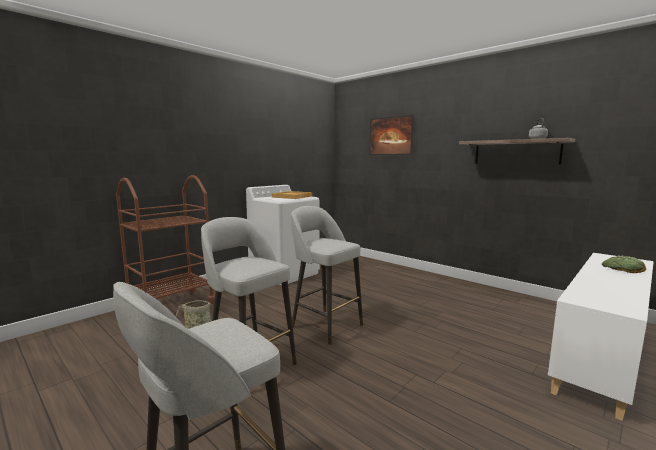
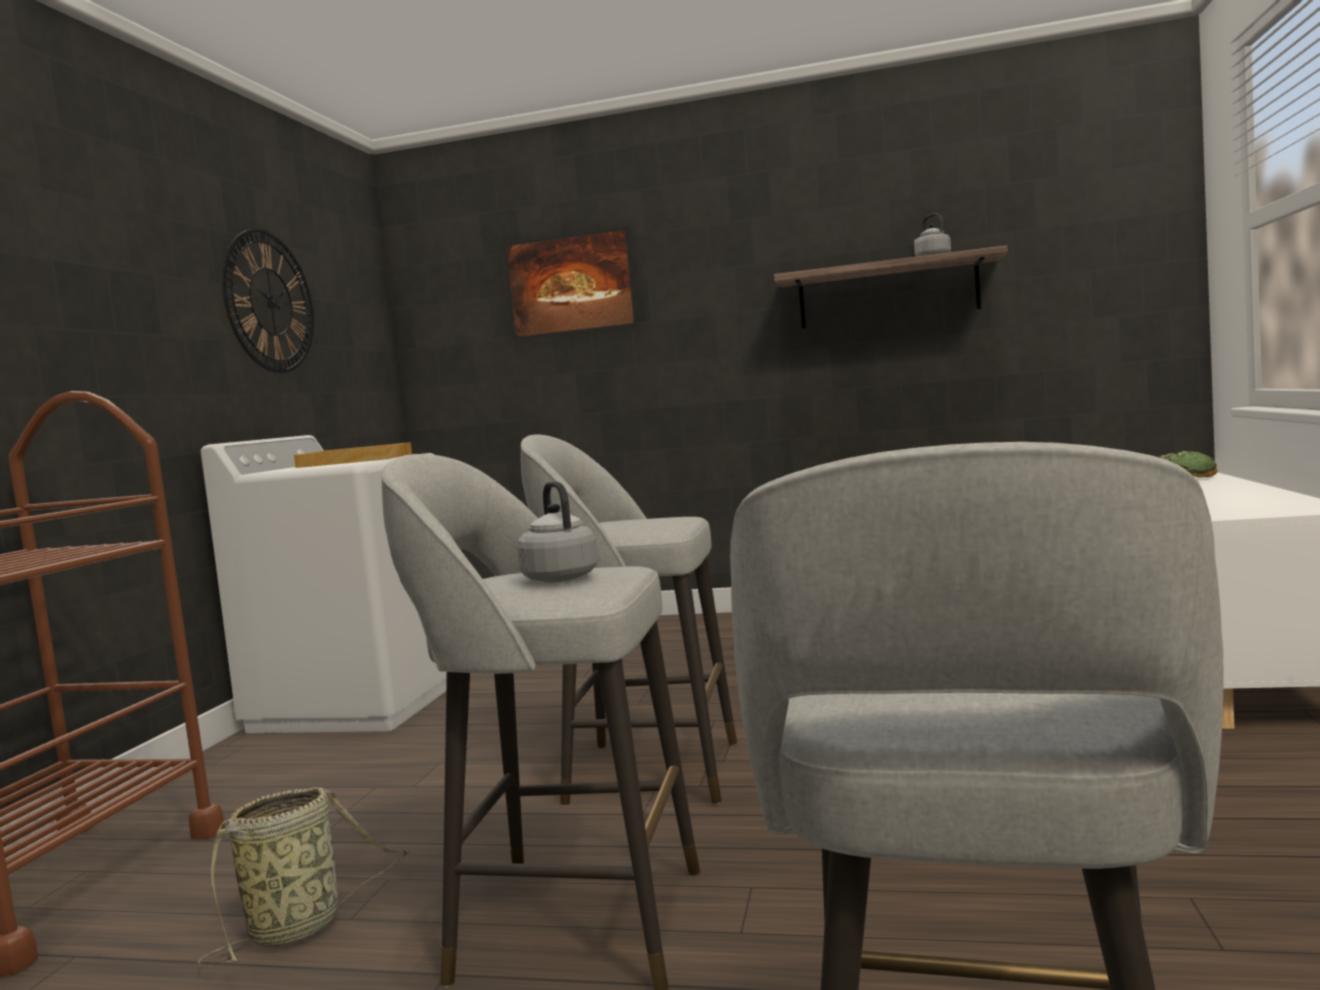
camera: 30 degrees left, 5 degrees down
(249, 264) = (558, 578): none -> grey kettle
(281, 140) = (270, 302): none -> wall clock

